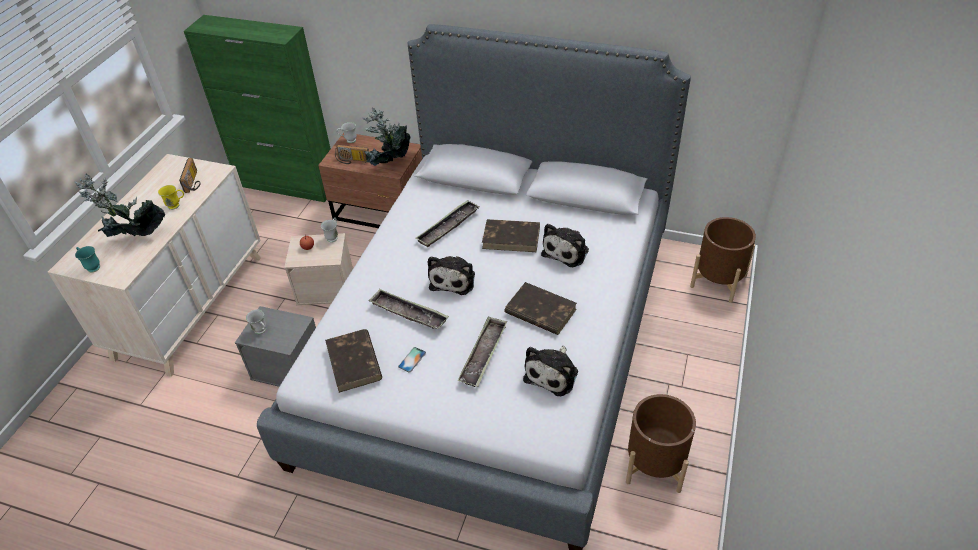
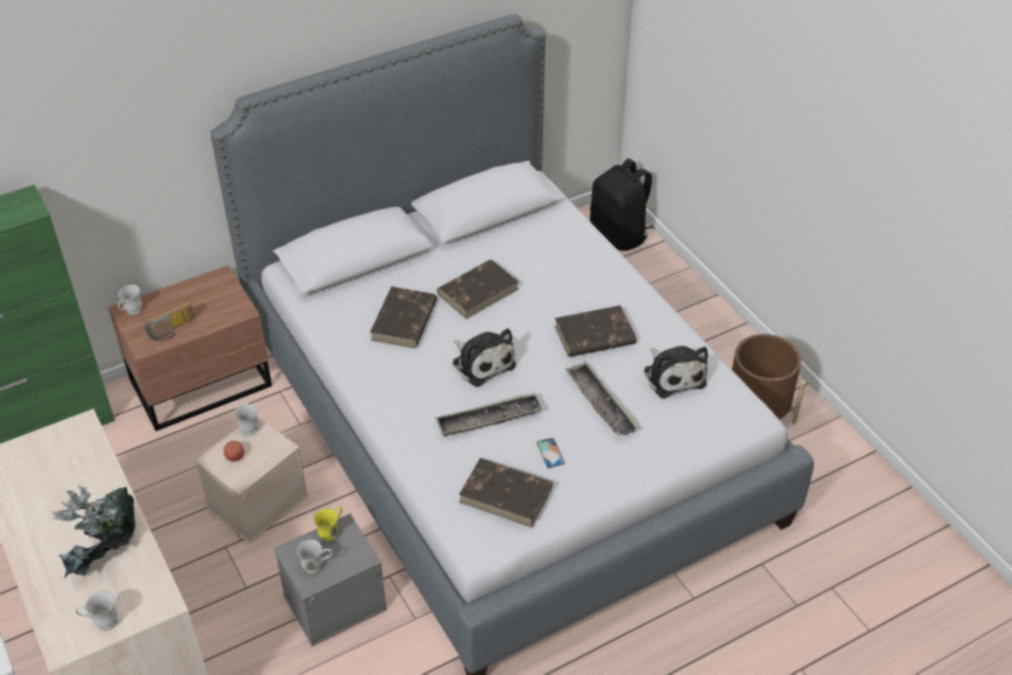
camera: 50 degrees left, 0 degrees up
(91, 266) = (102, 623): turquoise mug -> white mug
(176, 206) = (95, 494): yellow mug -> yellow mug (331, 532)
(194, 182) = (71, 457): radio -> none
(390, 165) = (226, 308): potted plant -> none
(448, 227) = (404, 321): tray -> brown book
(567, 251) = (542, 270): plush toy -> none
(718, 281) = (620, 235): brown planter -> black backpack

